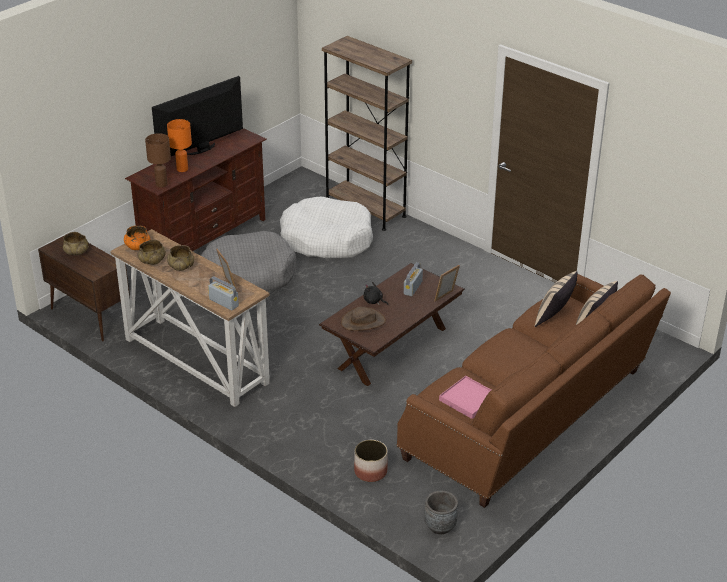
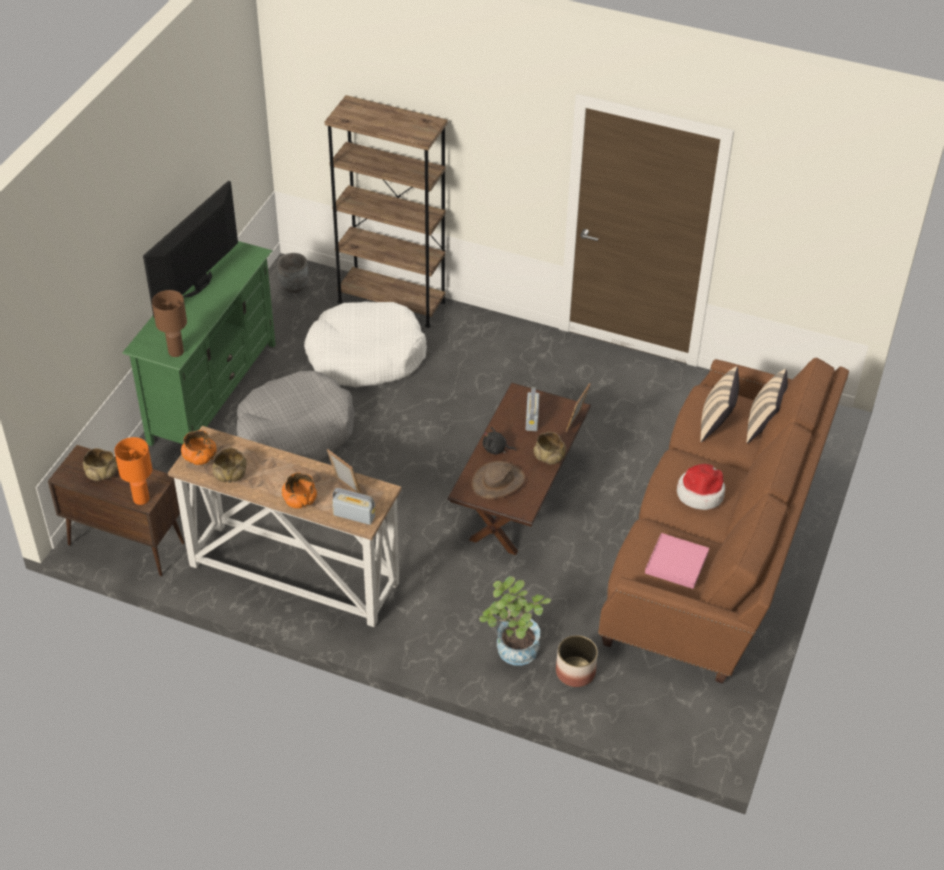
camera: 20 degrees left, 10 degrees up
(181, 266) = (272, 474): beige bowl -> beige bowl (549, 457)
(182, 169) = (190, 322): orange table lamp -> orange table lamp (141, 499)
(191, 285) = (300, 500): none -> orange bowl
(203, 239) = (212, 392): brown tv stand -> green tv stand
(329, 447) = (512, 653): none -> potted plant
(440, 526) = (686, 722): grey planter -> grey planter (294, 286)
(515, 359) = (700, 493): none -> hat

